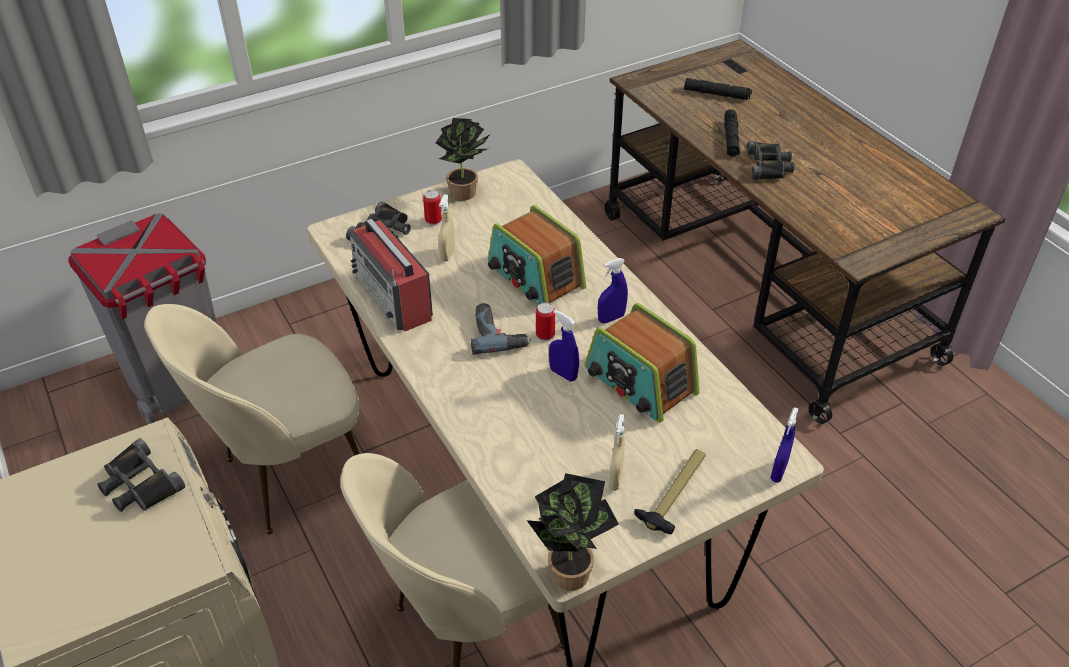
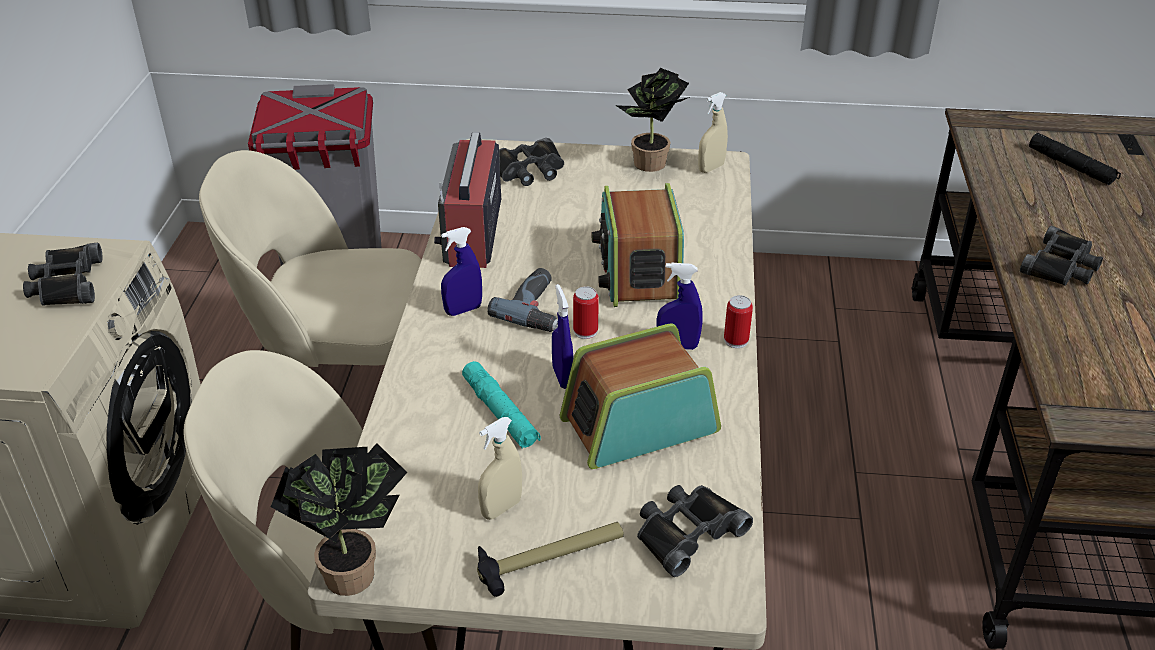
camera: 35 degrees right, 5 degrees down
(433, 221) = (590, 178): can -> can (736, 340)
(447, 254) = (570, 214): beige spray bottle -> beige spray bottle (711, 168)
(549, 418) = (500, 413): none -> turquoise flashlight
(640, 382) = (638, 425): radio -> radio turned 75 degrees clockwise
(731, 138) = (1039, 219): black flashlight -> none
(732, 434) = (687, 532): none -> black binoculars
(778, 471) = (700, 602): blue spray bottle -> blue spray bottle (463, 310)

